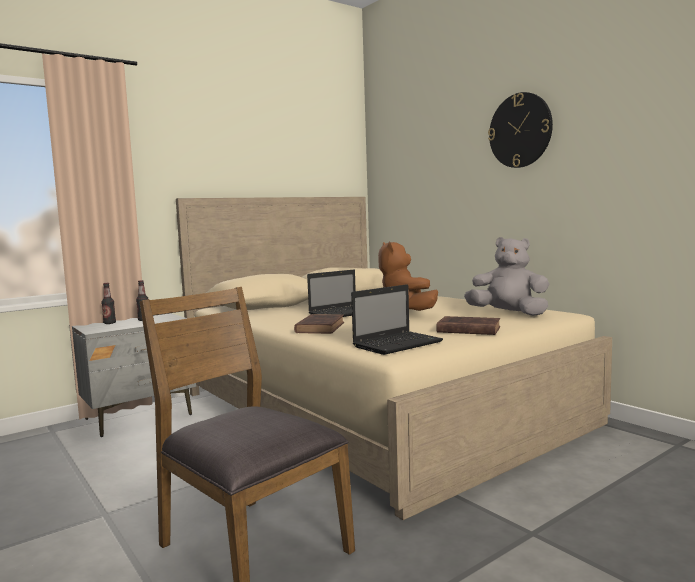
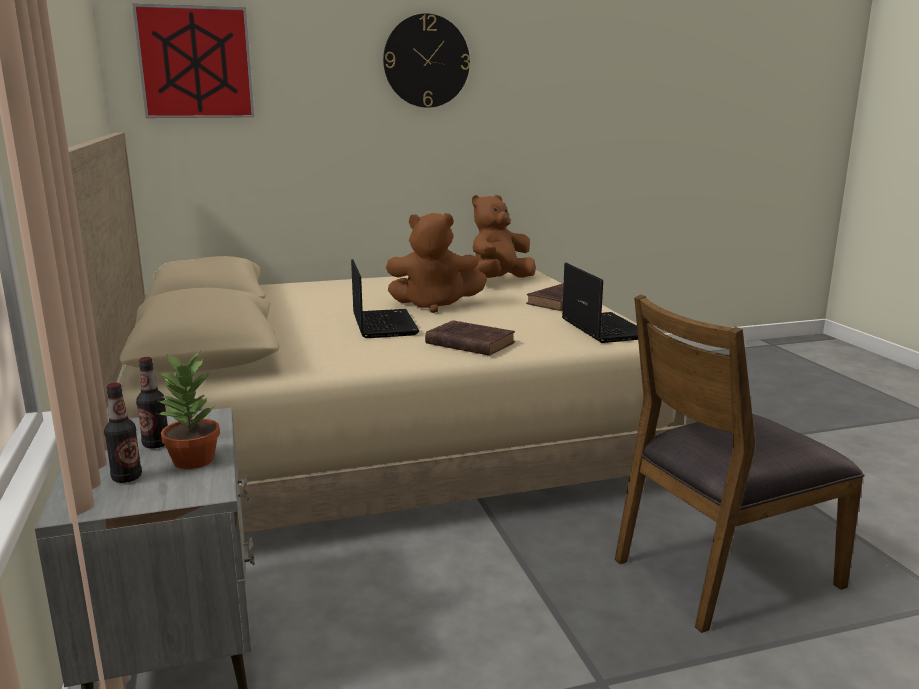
camera: 70 degrees left, 10 degrees up
(126, 325) = (194, 460): none -> potted plant
(398, 154) = (195, 63): none -> picture
(508, 314) = (499, 281): grey plush toy -> brown plush toy

